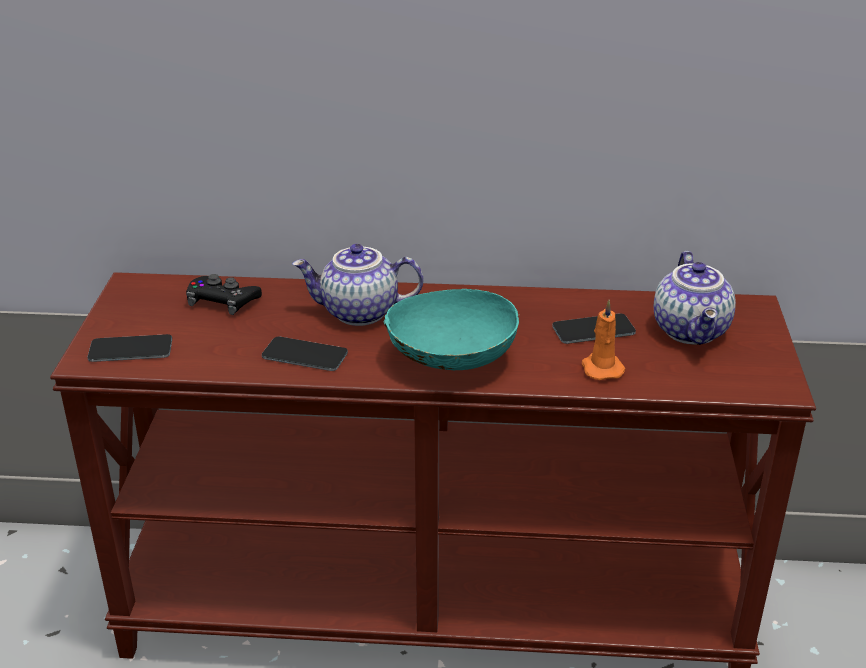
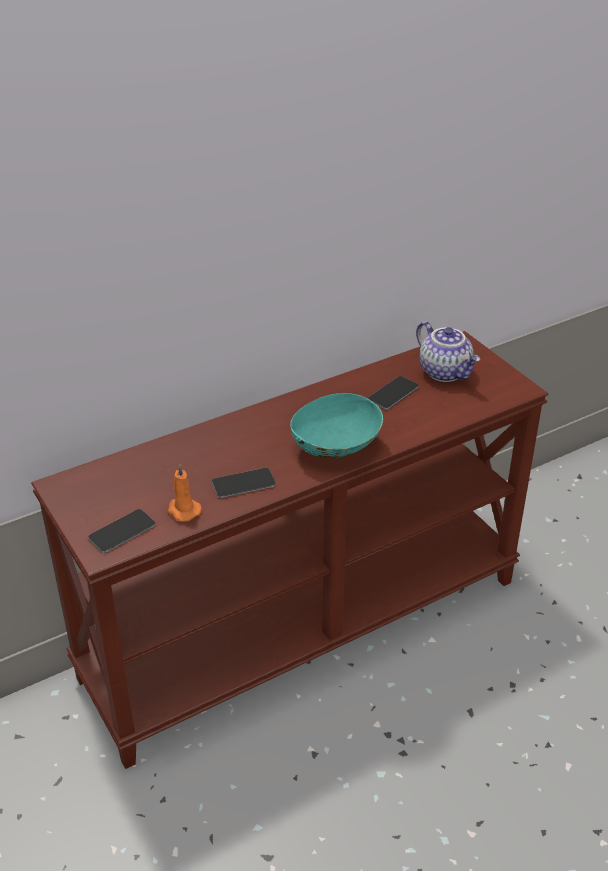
camera: 35 degrees left, 5 degrees up
(223, 301) = (142, 470): black game controller -> none
(358, 313) = (243, 440): teapot -> none
(601, 368) = (422, 416): orange candle -> orange candle (183, 510)

